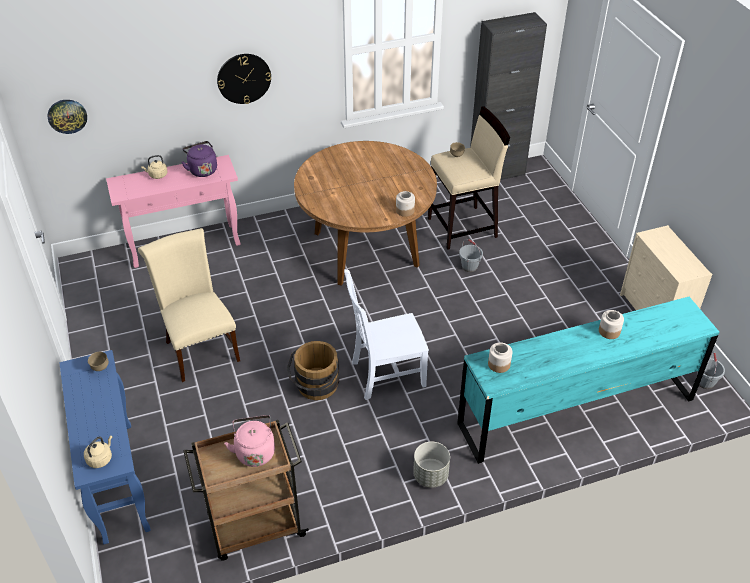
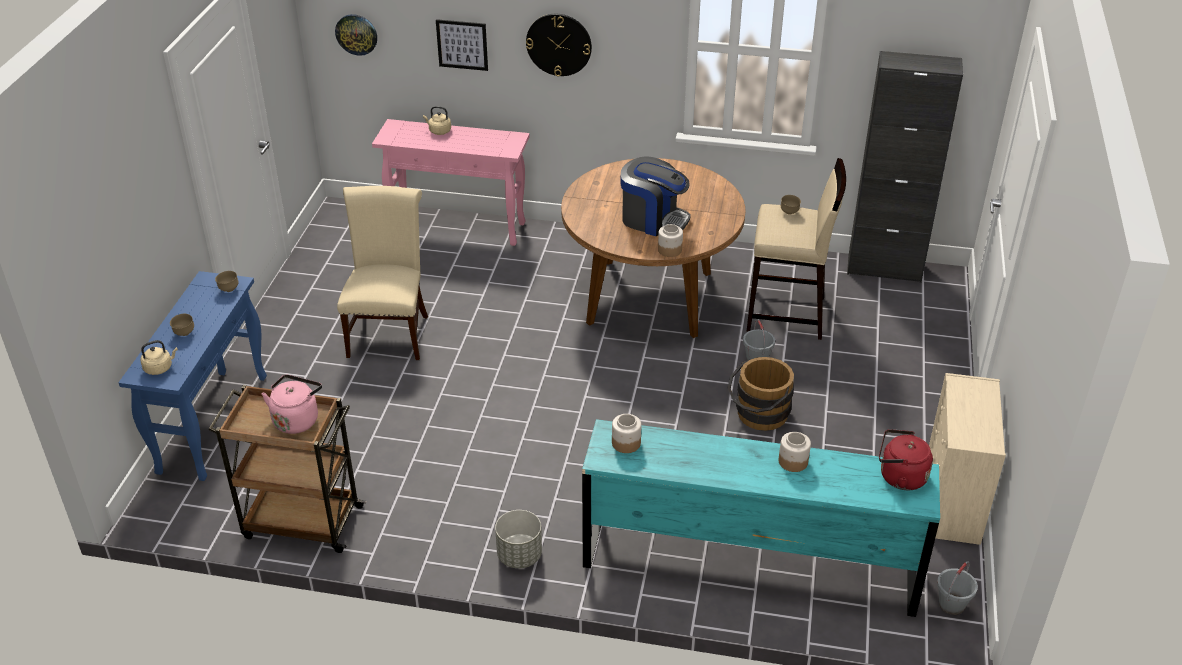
camera: 30 degrees right, 5 degrees down
(95, 420) = (184, 334): none -> brown bowl
(163, 100) = (462, 44): none -> picture
(202, 169) = (488, 139): purple kettle -> none
(316, 388) = (473, 417): brown bucket -> brown bucket (758, 416)
(374, 192) = (653, 219): none -> coffee machine
(385, 374) = (559, 434): white chair -> none
(676, 314) = (899, 477): none -> red kettle

